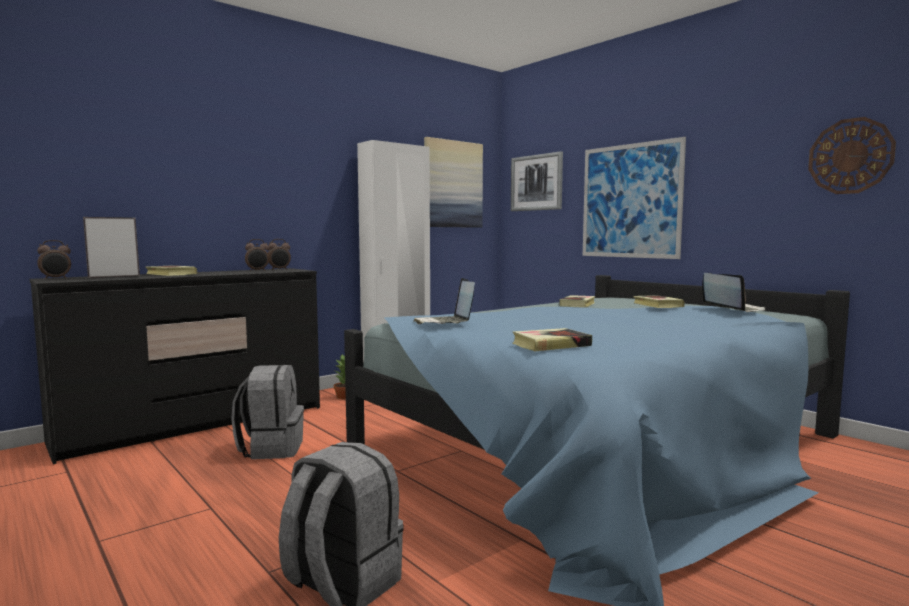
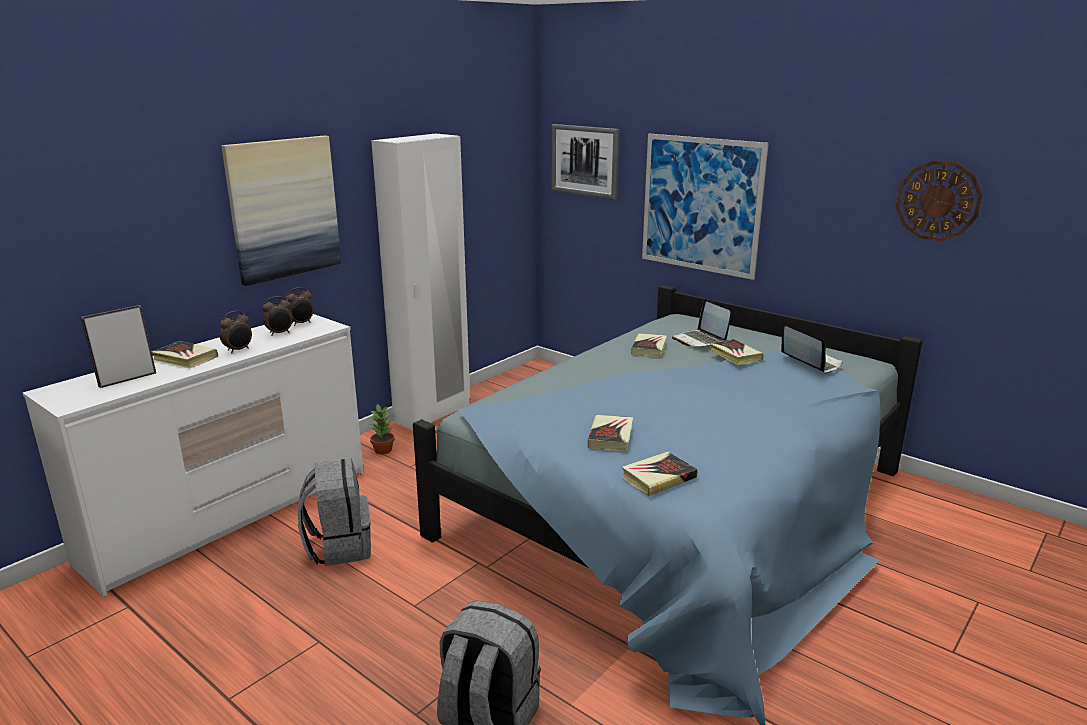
camera: 10 degrees left, 15 degrees up
(56, 279) = (60, 393): alarm clock -> alarm clock (238, 350)
(195, 424) = (231, 515): black dresser -> white dresser
(445, 323) = (533, 425): laptop -> laptop (700, 340)
(452, 184) = (482, 166): picture -> picture (283, 208)
(515, 329) = (610, 437): none -> book

